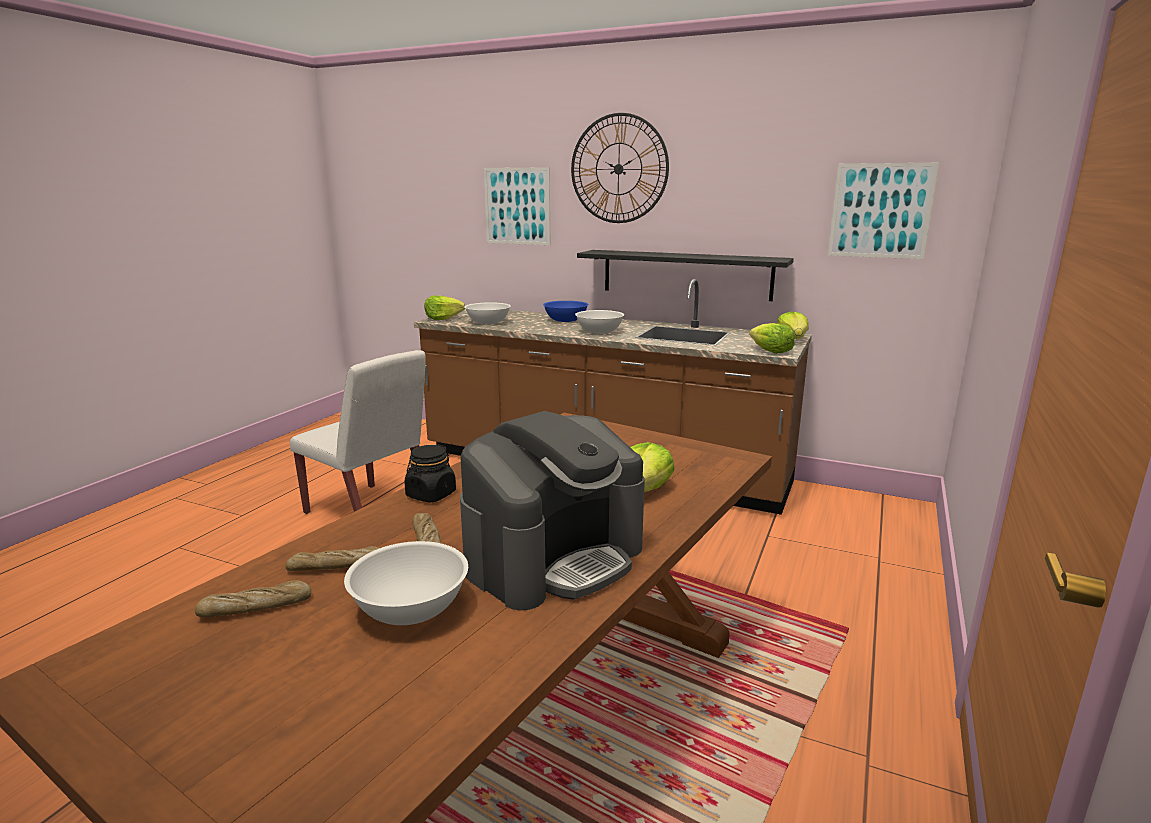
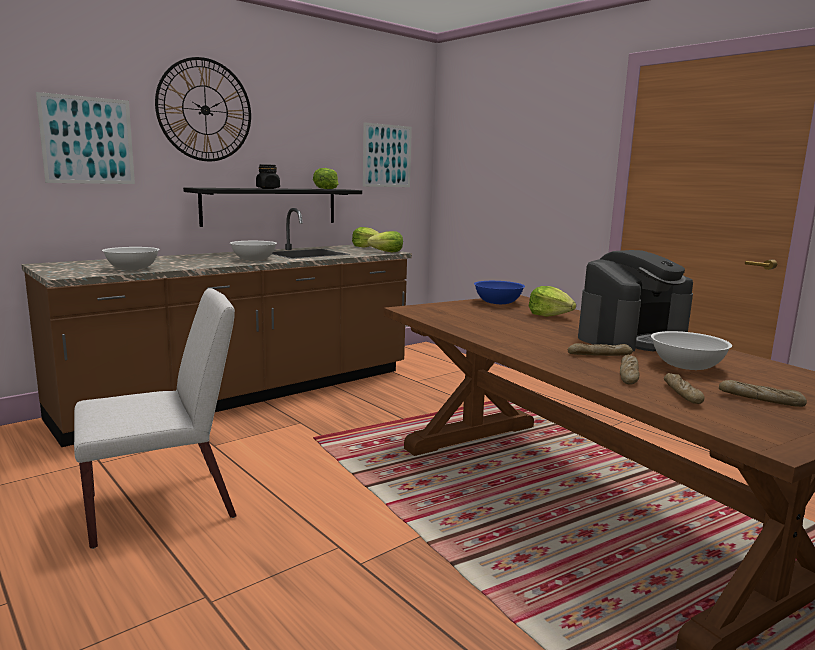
camera: 65 degrees left, 5 degrees down
(244, 674) = (760, 400): none -> bread
(431, 495) = (520, 348): black jar -> black jar (268, 188)
(443, 318) = (64, 273): lettuce -> lettuce (326, 189)
(554, 557) = (631, 338): coffee machine -> coffee machine turned 75 degrees clockwise
(565, 320) = (188, 258): blue bowl -> blue bowl (498, 303)

